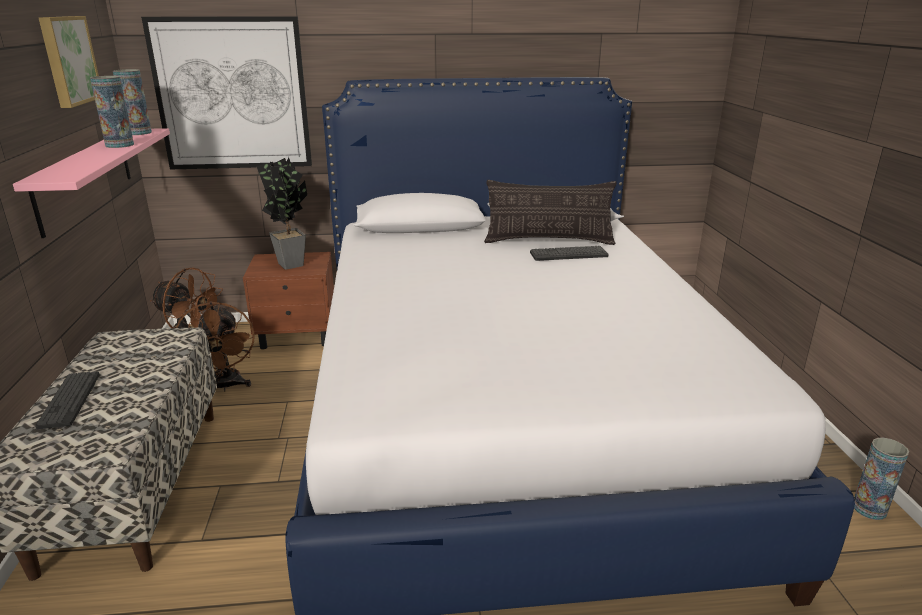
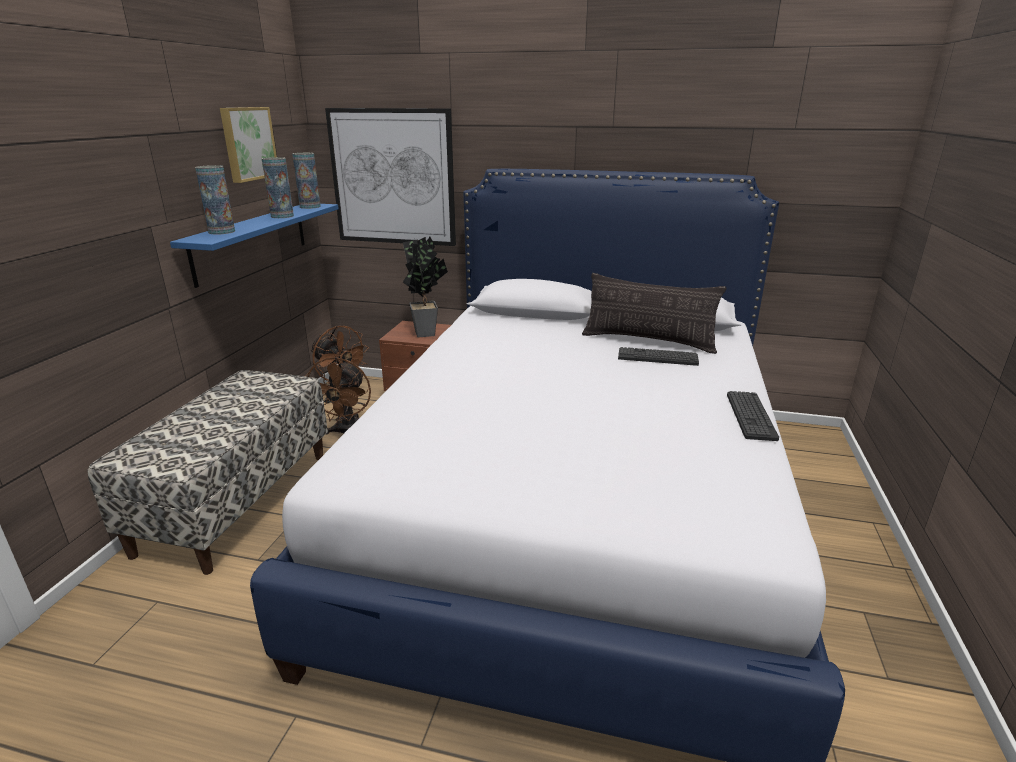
camera: 20 degrees right, 0 degrees up
(70, 400) = (184, 421): keyboard -> keyboard (750, 416)
(85, 178) = (252, 241): pink shelf -> blue shelf
(869, 509) = (941, 714): vase -> vase (221, 232)

